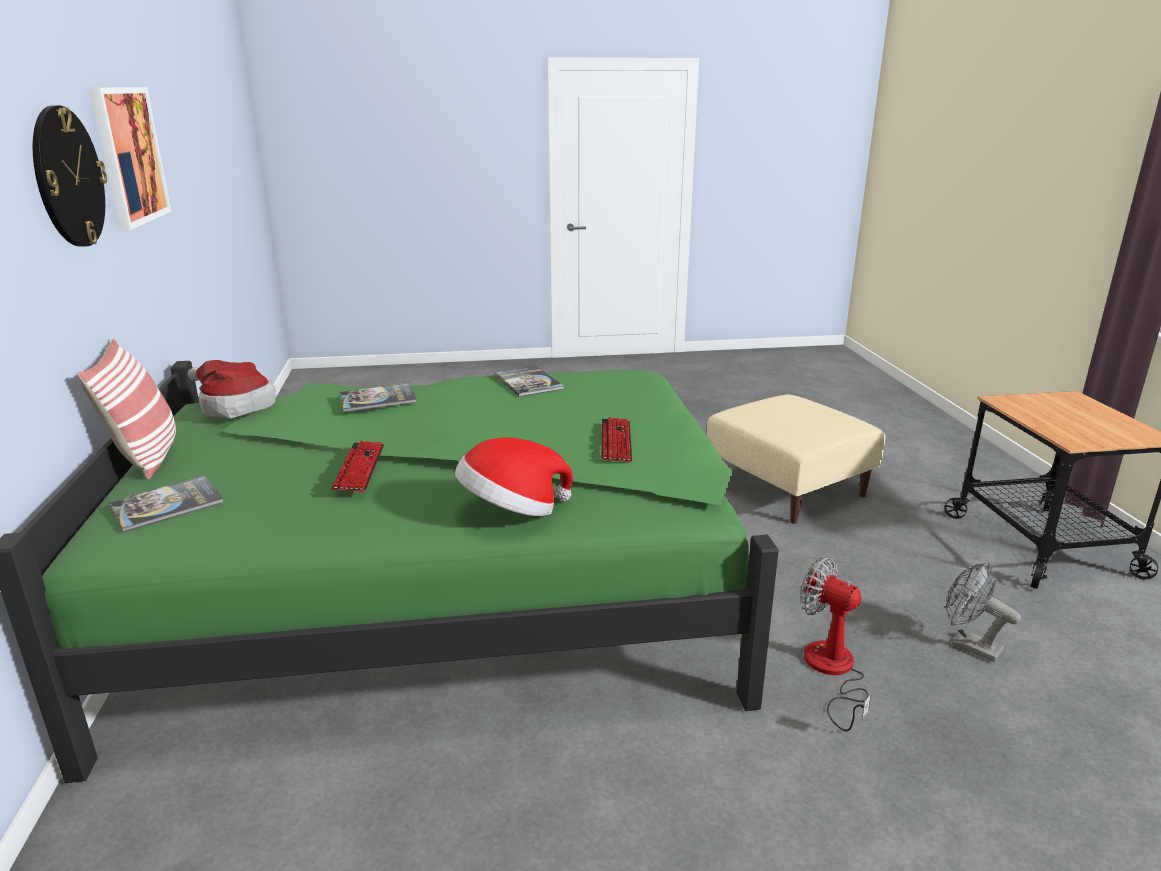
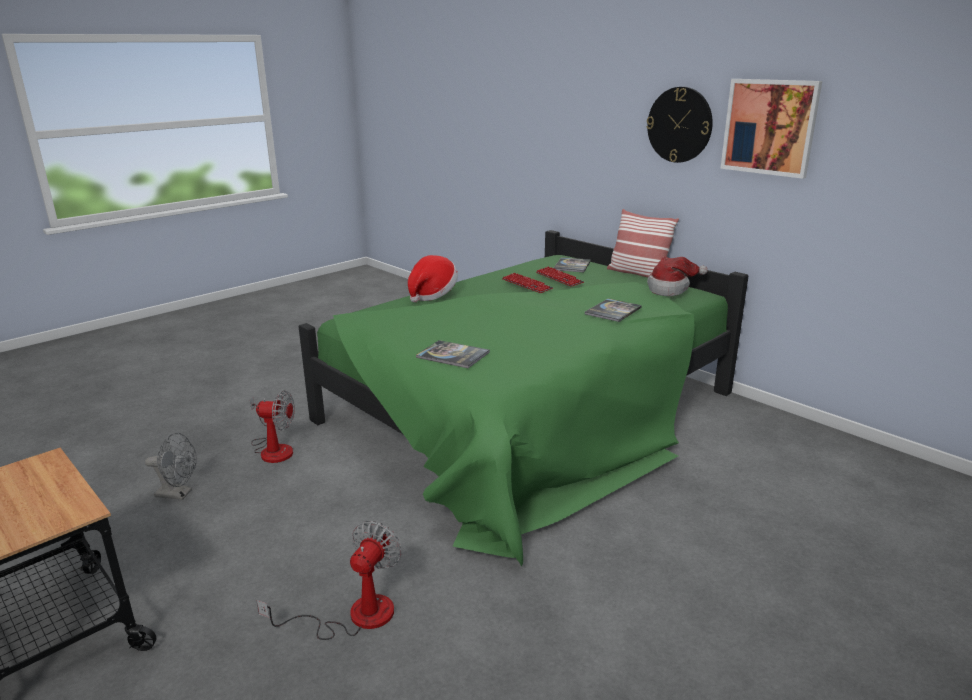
camera: 145 degrees right, 0 degrees up
(528, 382) = (554, 350): book -> book (453, 355)
(616, 441) = (423, 326): keyboard -> keyboard (559, 278)
(788, 487) = (355, 616): beige ottoman -> fan

